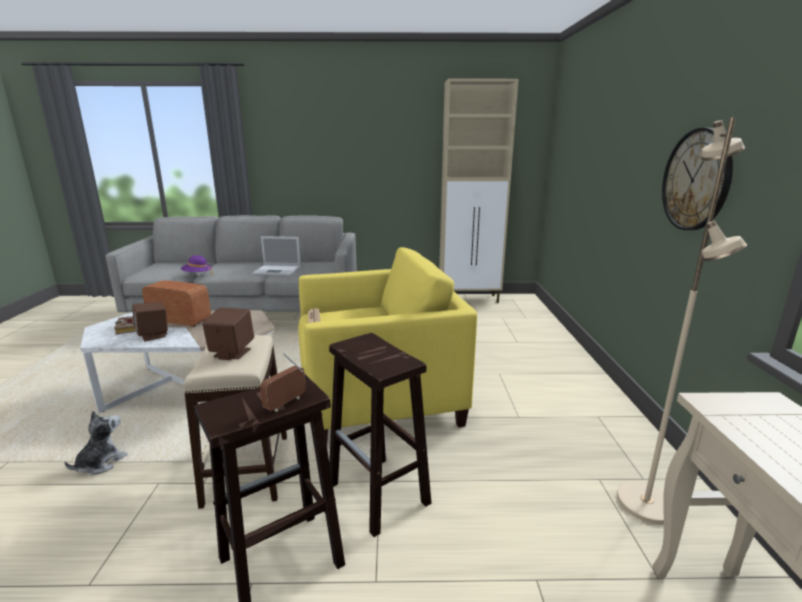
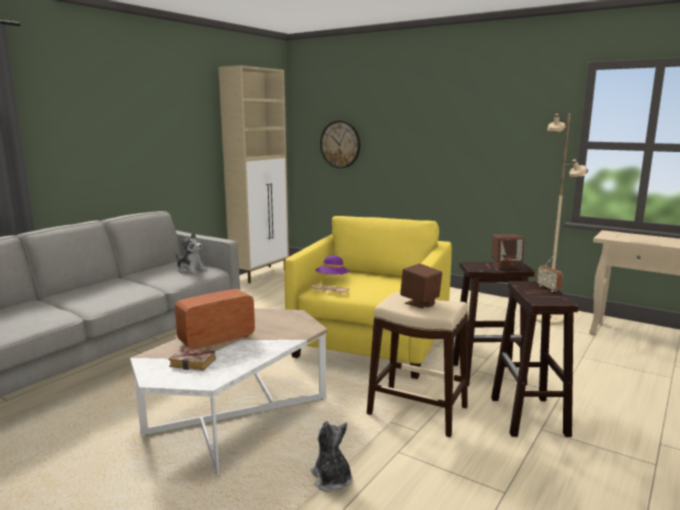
camera: 55 degrees left, 5 degrees down
(153, 335) = (241, 354): brown speaker -> brown speaker (505, 265)
(197, 275) = (80, 311): purple hat -> purple hat (332, 279)
(278, 271) = (158, 281): laptop -> none
(315, 270) = (191, 270): none -> plush toy
(696, 180) = (494, 144): wall clock -> wall clock (340, 144)

